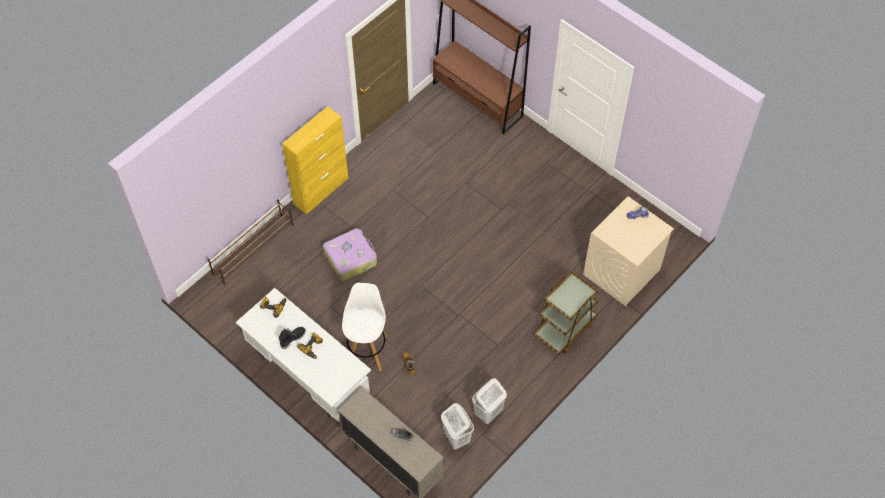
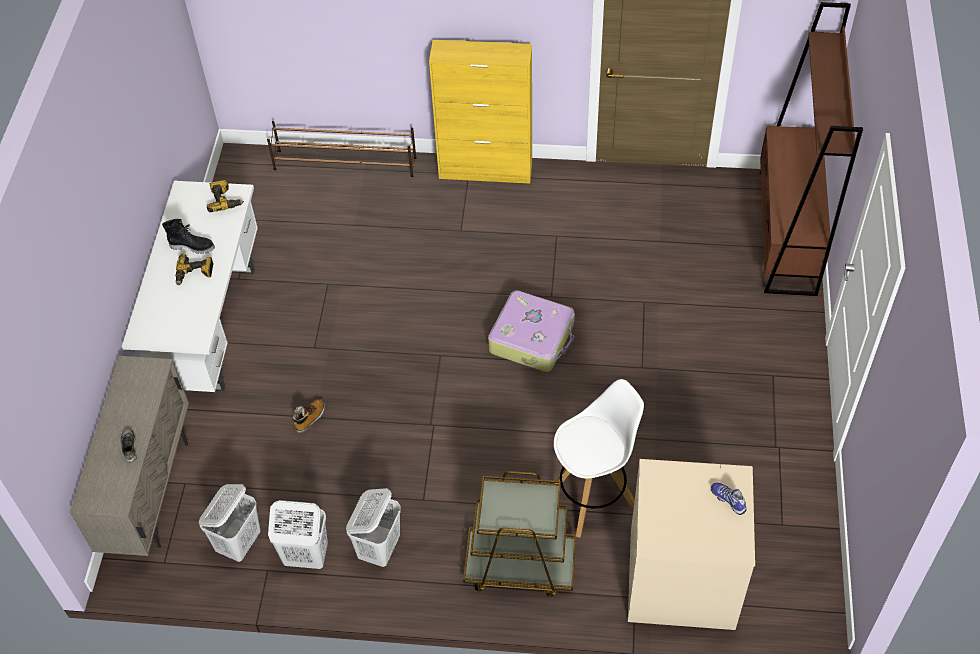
camera: 55 degrees right, 5 degrees down
(350, 258) = (416, 259): suitcase -> suitcase (532, 338)
(367, 350) = (295, 360): white stool -> white stool (593, 498)
(509, 379) = (379, 548): none -> white laundry basket

